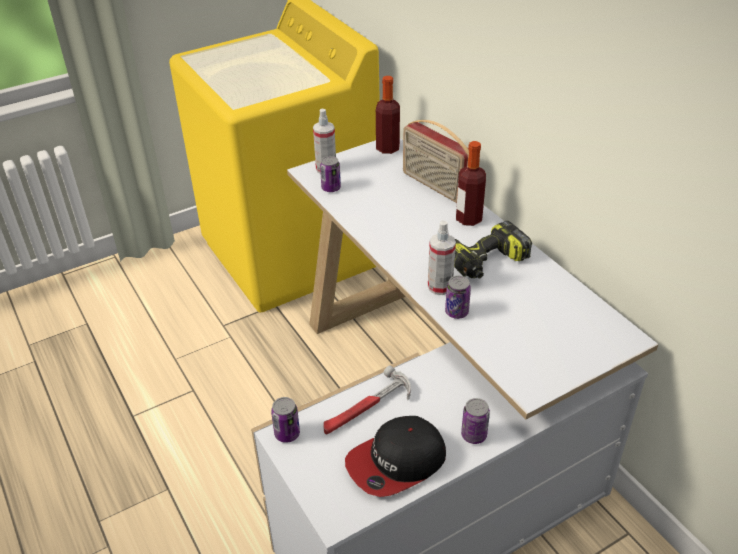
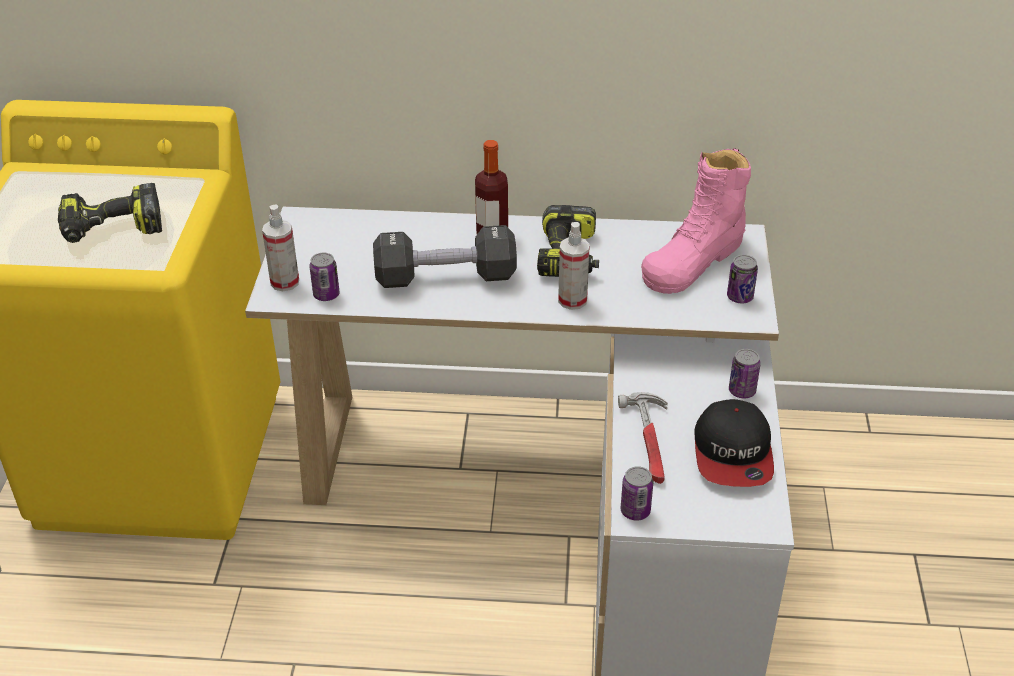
camera: 55 degrees left, 0 degrees up
(251, 79) = (112, 230): none -> power drill
(387, 148) = (304, 224): bottle -> none
(400, 222) = (445, 277): none -> black dumbbell
(434, 186) = (412, 227): radio -> none
(456, 312) = (618, 308): can -> can (740, 297)
(559, 325) = (693, 260): none -> pink boot

